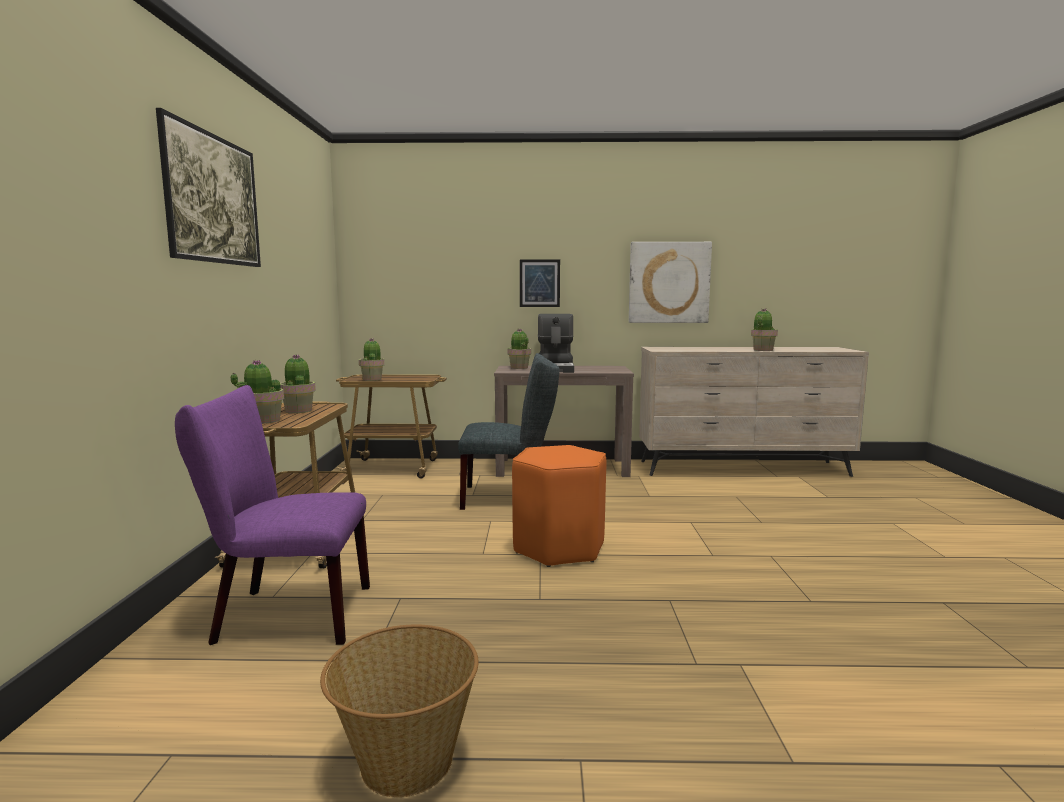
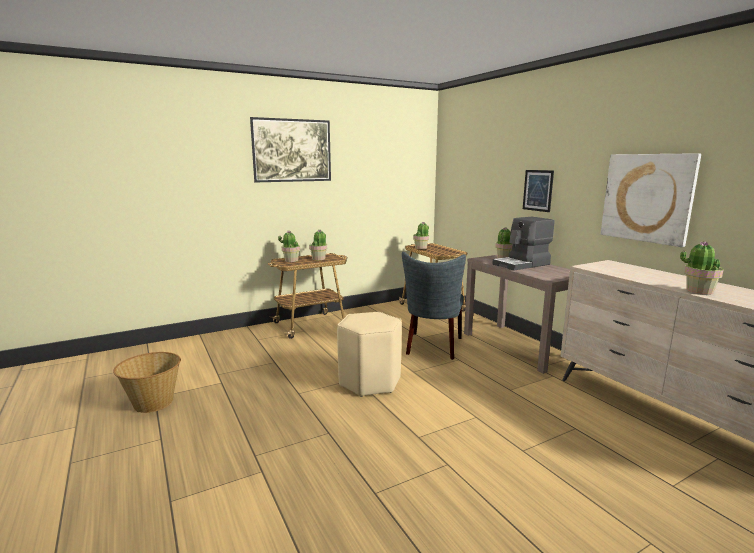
camera: 60 degrees right, 5 degrees up
(284, 615) = (244, 347): purple chair -> none
(509, 497) = (433, 347): grey chair -> grey chair turned 45 degrees clockwise
(559, 548) = (369, 382): orange stool -> beige stool

